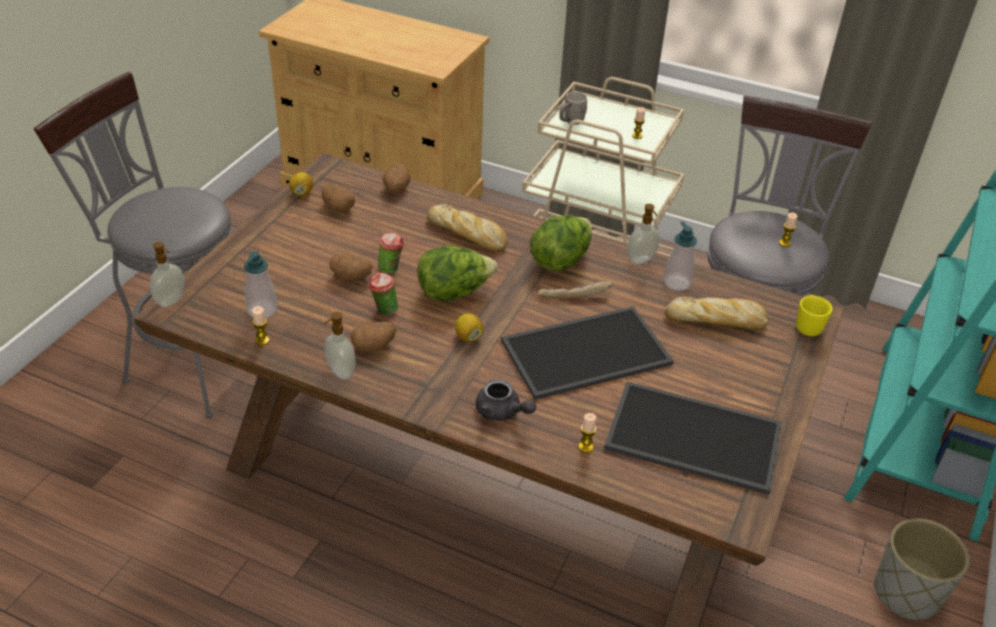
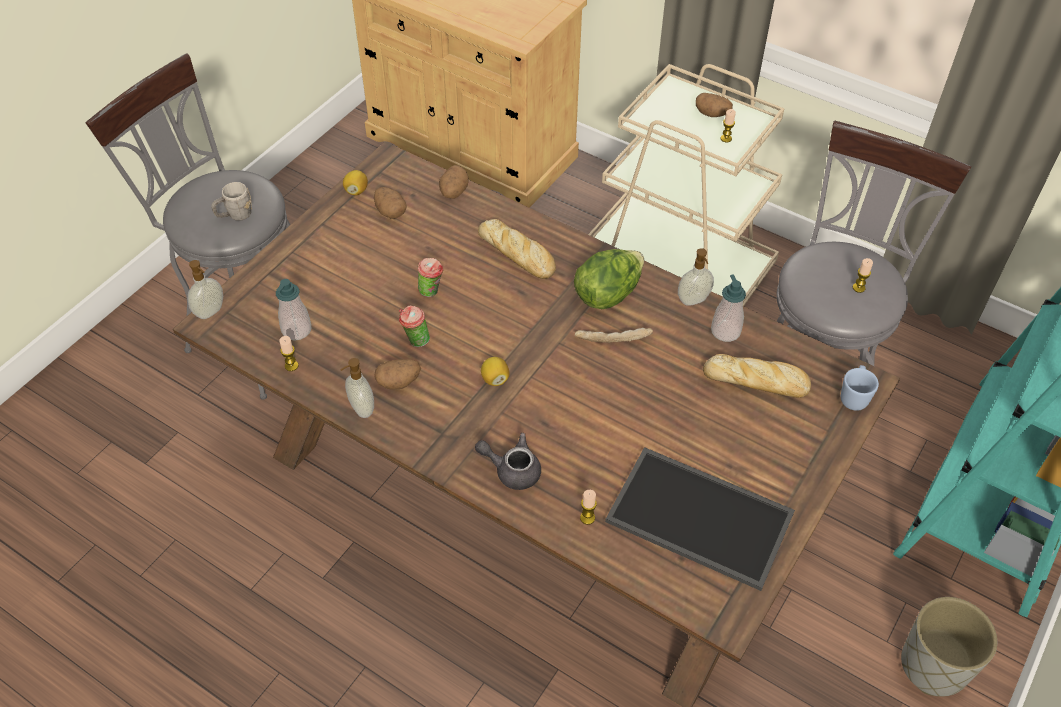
camera: 10 degrees right, 10 degrees up
(352, 277) = (390, 298): potato -> potato (712, 114)
(454, 292) = (490, 324): lettuce -> none
(502, 412) = (512, 470): grey teapot -> grey teapot turned 150 degrees clockwise
(570, 122) = (657, 115): grey mug -> grey mug (235, 215)
(586, 350) = (612, 406): tray -> none
(808, 325) = (854, 396): yellow mug -> blue mug

